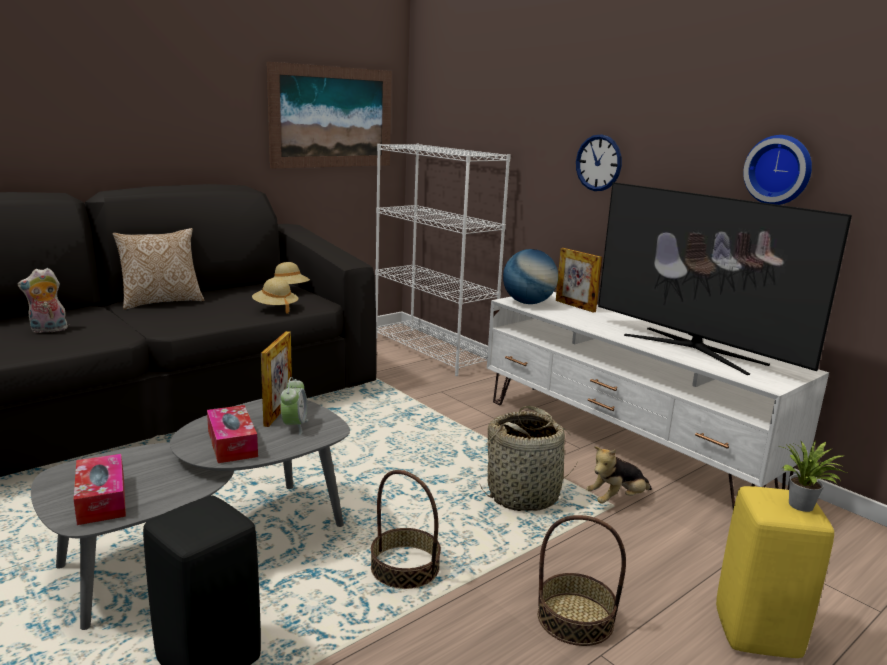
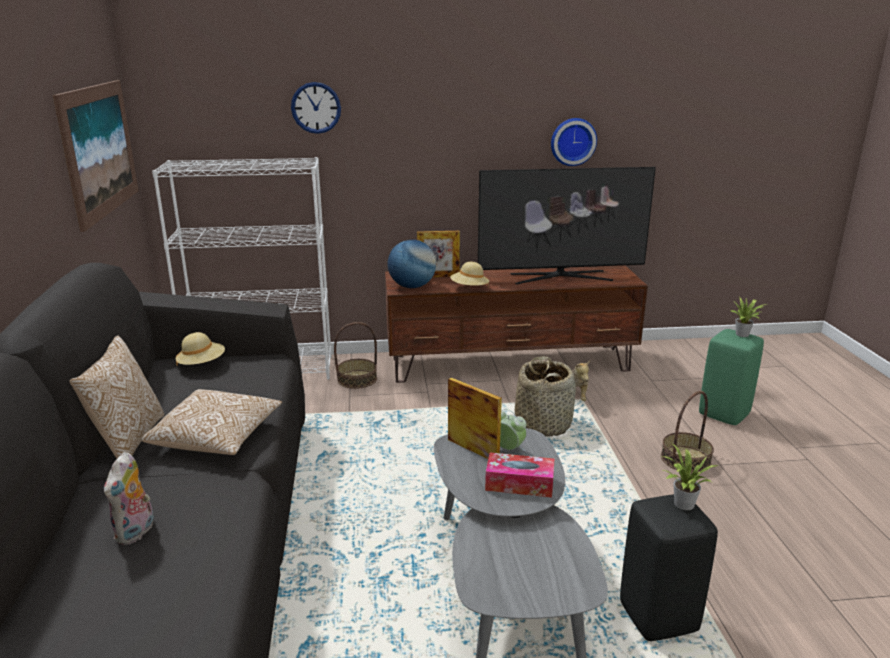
camera: 55 degrees left, 5 degrees up
(101, 499) = (550, 575): tissue box -> none
(182, 318) = (217, 438): none -> pillow
(215, 521) = (682, 505): none -> potted plant
(275, 308) = (254, 384): beige hat -> beige hat (469, 288)
(405, 568) = (598, 500): basket -> basket (357, 379)
(598, 163) = (419, 153): wall clock -> wall clock (316, 108)
(624, 443) = (510, 363): white tv stand -> brown tv stand
(758, 635) = (725, 414): yellow stool -> green stool

